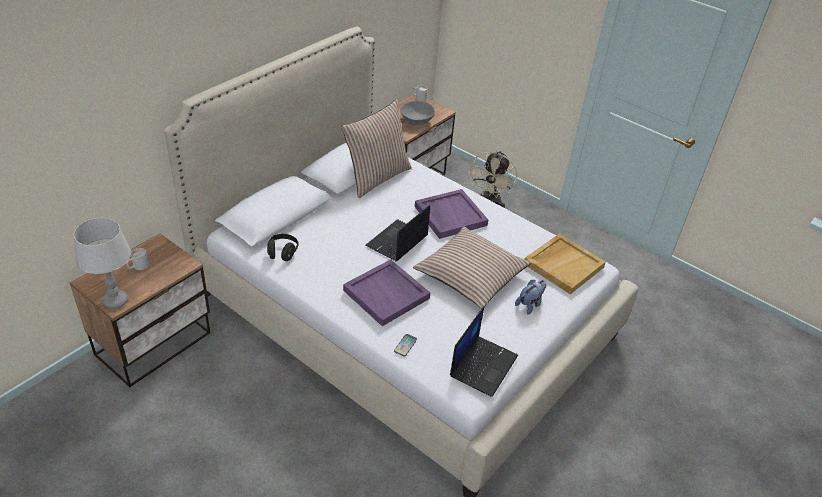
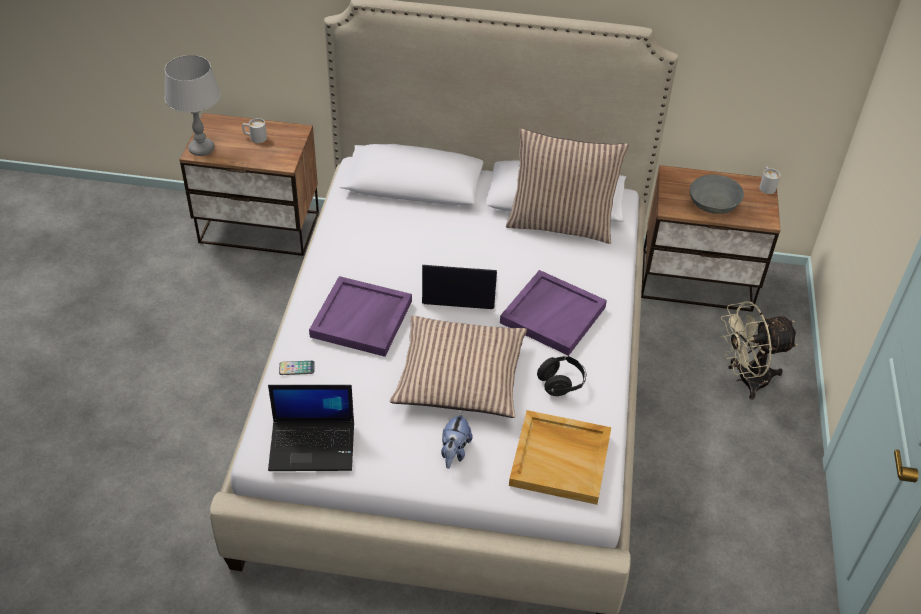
camera: 60 degrees right, 5 degrees up
(282, 253) = (359, 215): black headphones -> black headphones (561, 383)
(530, 304) = (454, 452): plush toy -> plush toy turned 90 degrees clockwise

